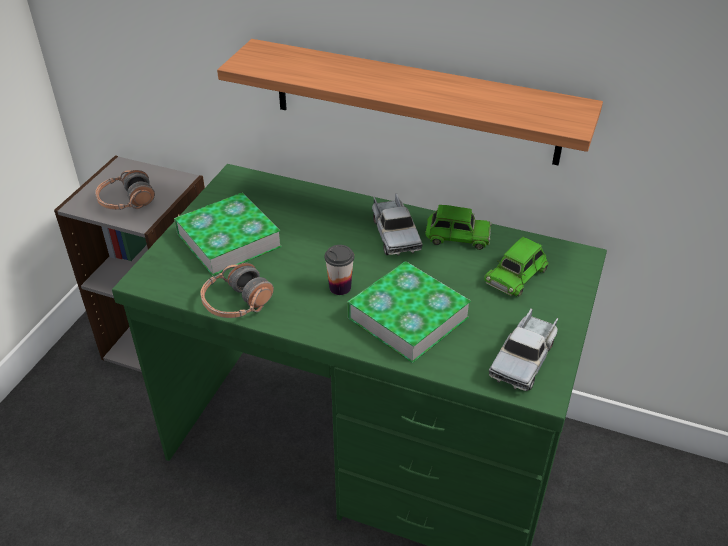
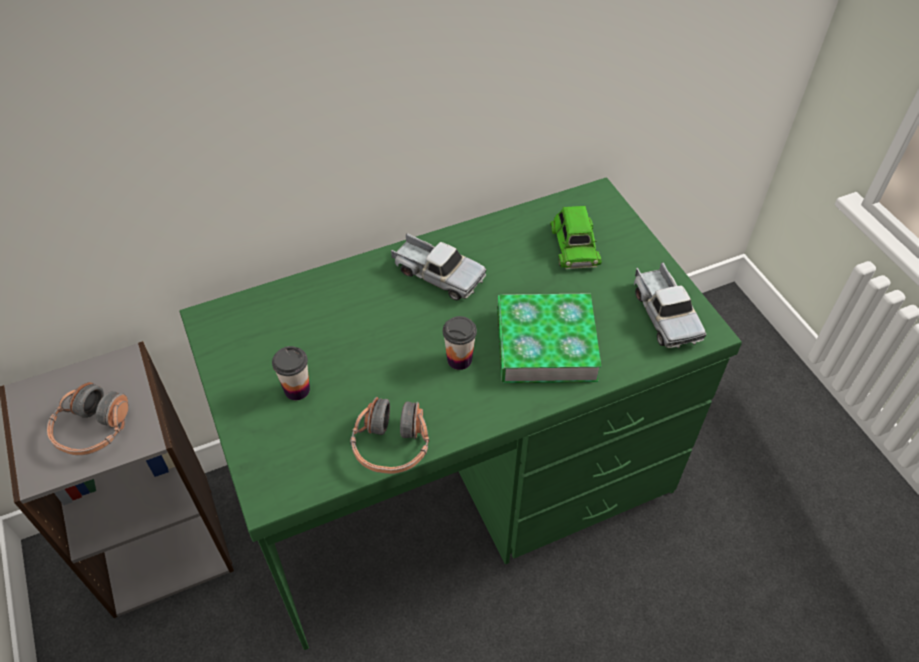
camera: 45 degrees left, 10 degrees up
(228, 240) = (297, 389): book -> cup
(414, 102) = (399, 130): shelf -> none
(457, 236) = (489, 240): green toy car -> none

